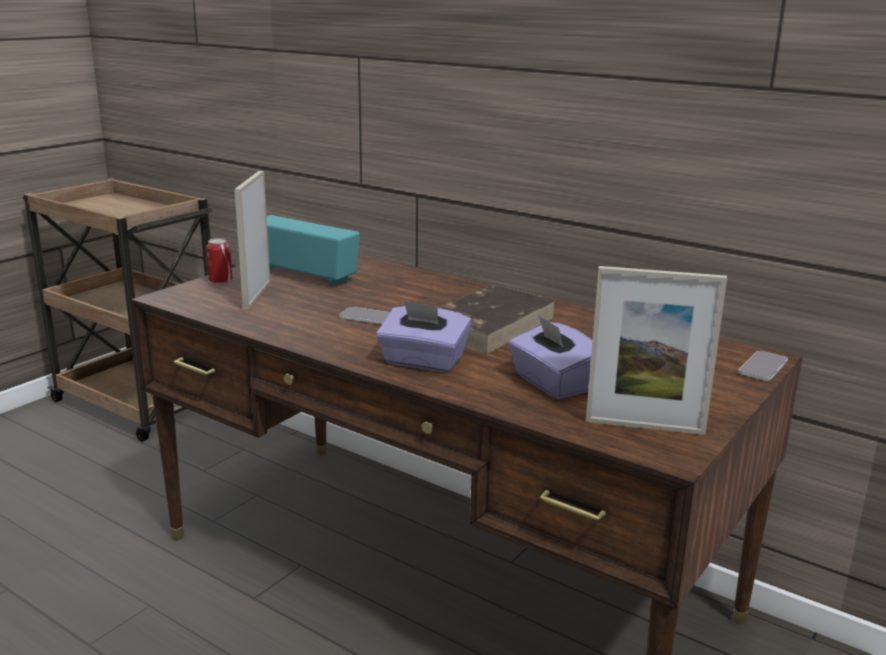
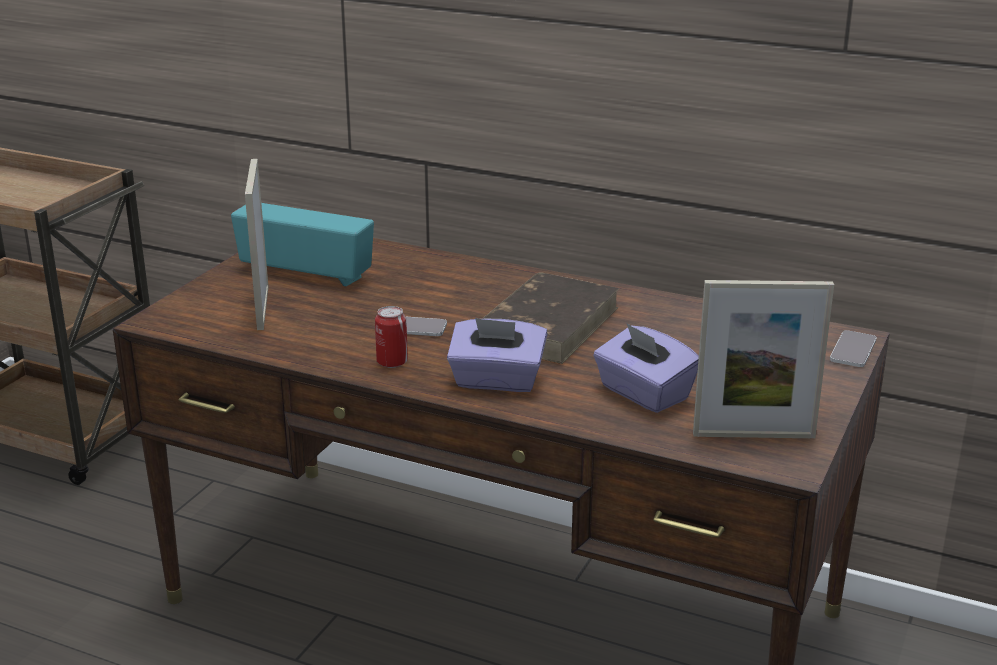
camera: 10 degrees left, 5 degrees up
(220, 281) = (207, 291): can -> can (392, 362)

